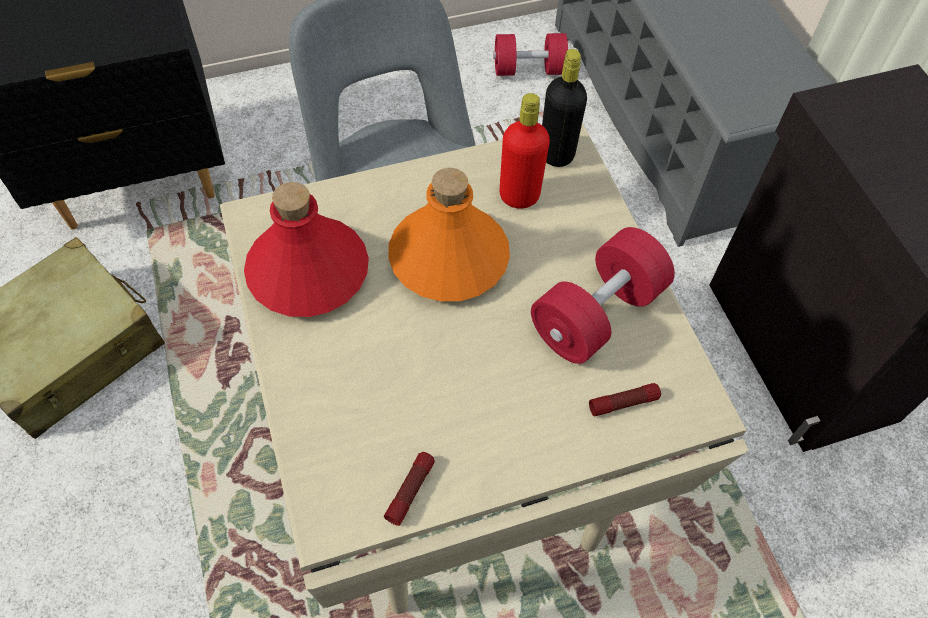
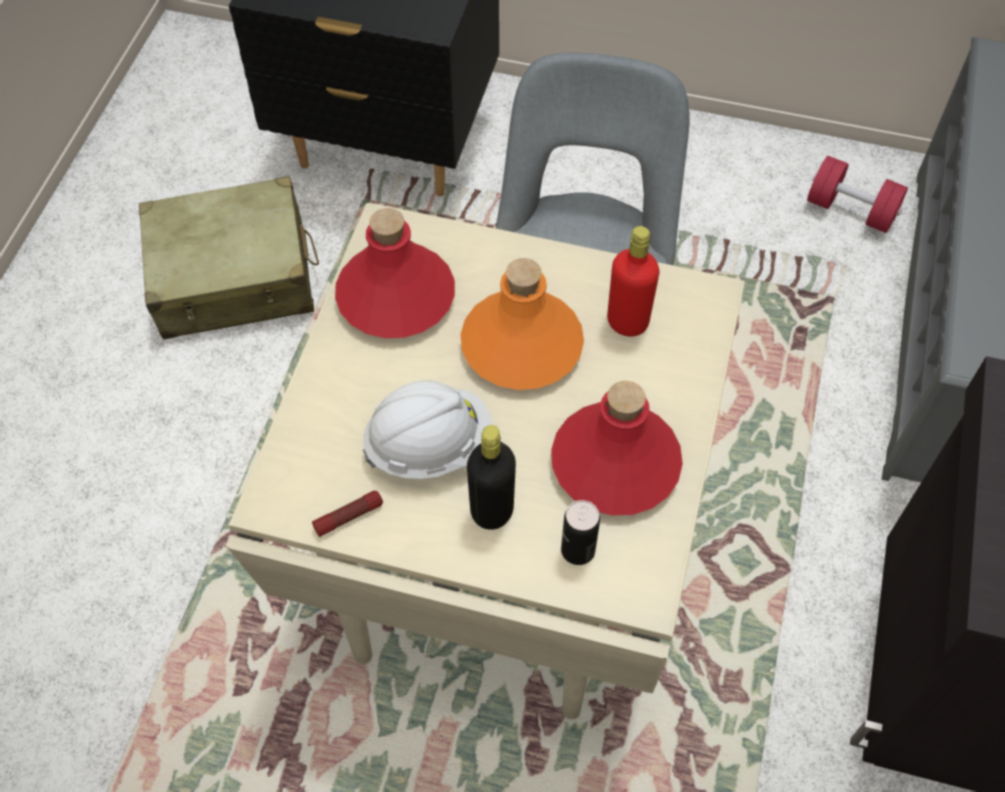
camera: 35 degrees right, 0 degrees up
(435, 385) = (430, 446): none -> white hard hat
(556, 154) = (693, 300): black bottle -> black bottle (492, 510)
(597, 314) = (616, 462): red dumbbell -> red bottle
(623, 403) = (578, 550): flashlight -> can

